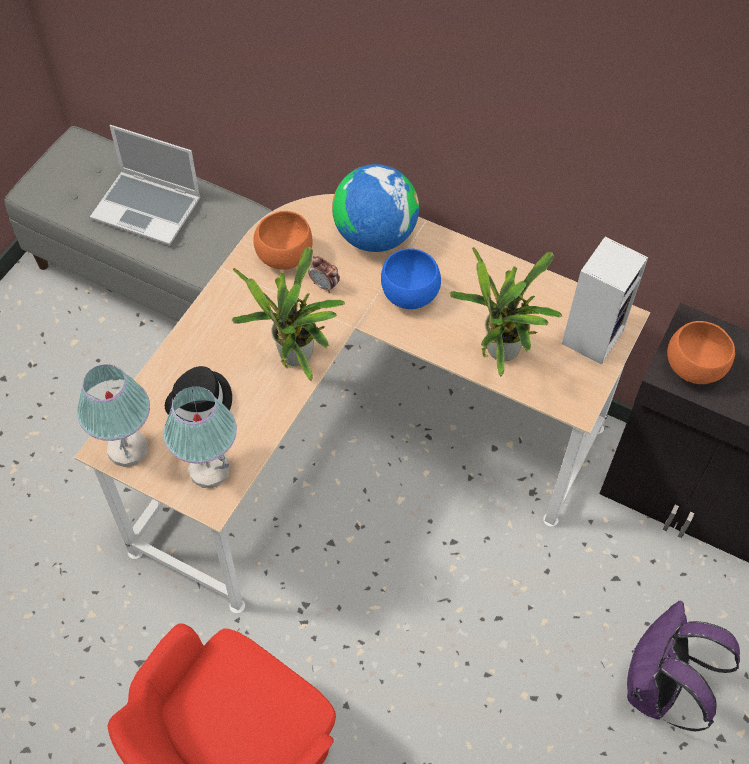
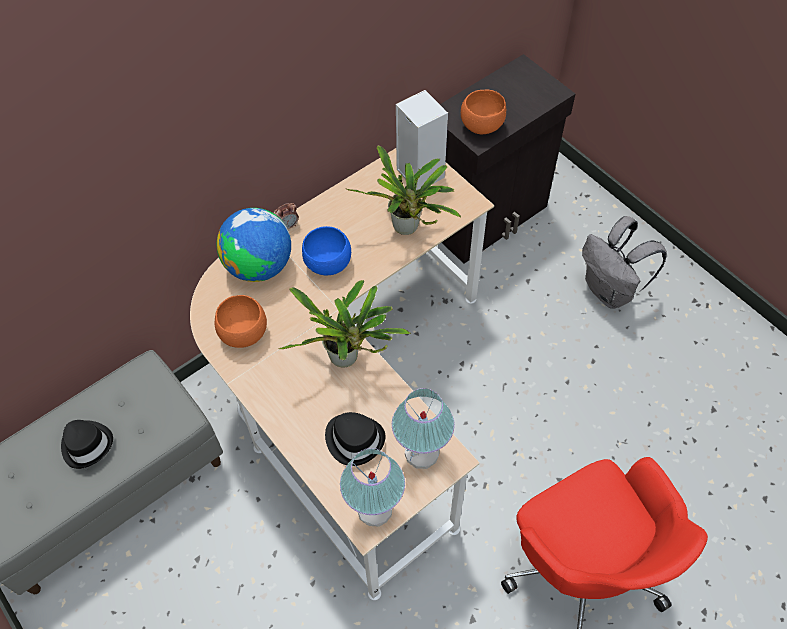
camera: 65 degrees left, 0 degrees up
(148, 209) = (87, 444): laptop -> black hat
(324, 285) = (288, 316): alarm clock -> alarm clock (287, 226)
(657, 689) = (610, 291): purple backpack -> grey backpack

